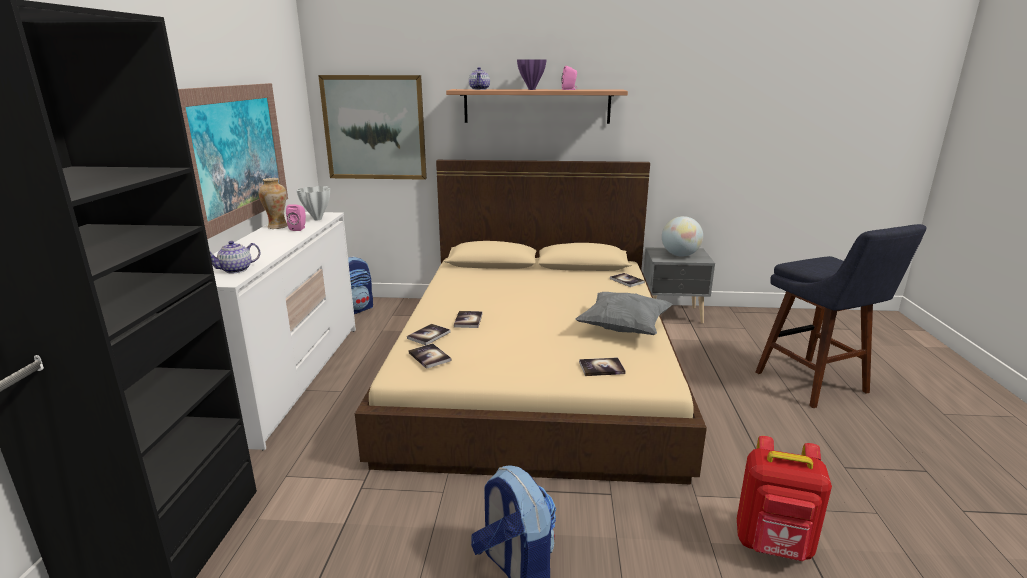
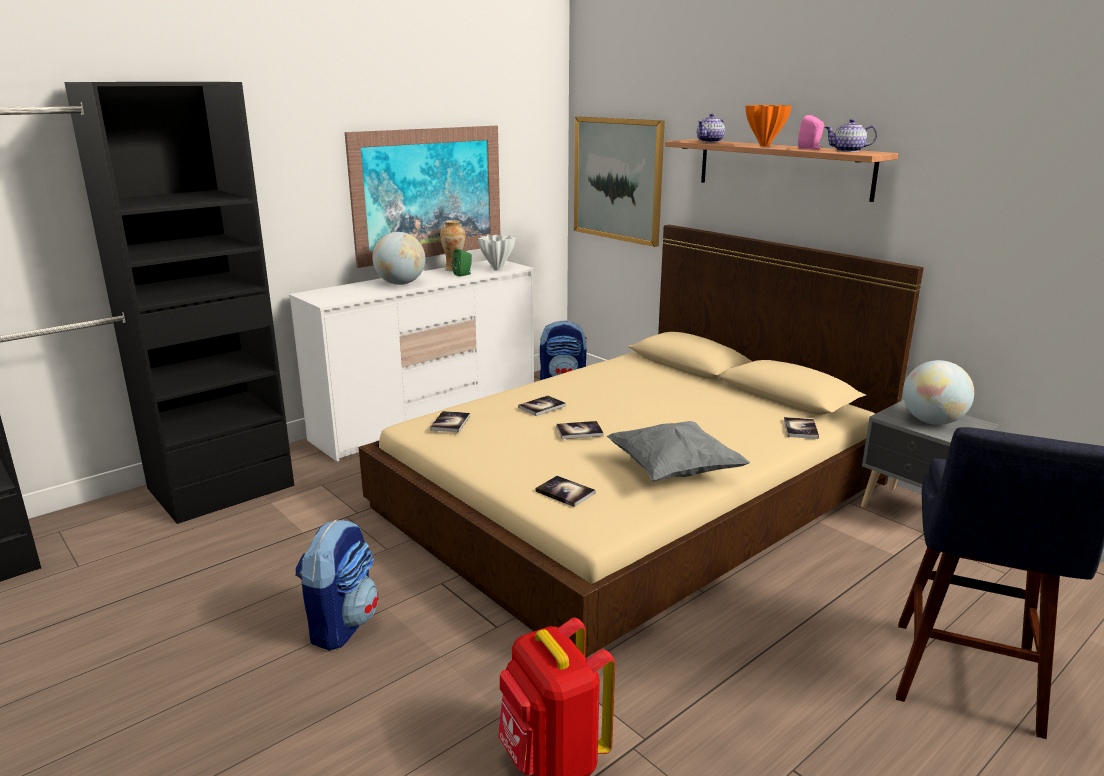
camera: 45 degrees right, 0 degrees up
(236, 270) = (348, 296): teapot -> teapot (848, 151)
(260, 248) = (400, 284): none -> globe
(299, 228) = (463, 274): pink speaker -> green speaker
(429, 335) = (486, 407): book -> book (579, 431)
(531, 89) = (763, 145): purple vase -> orange vase

